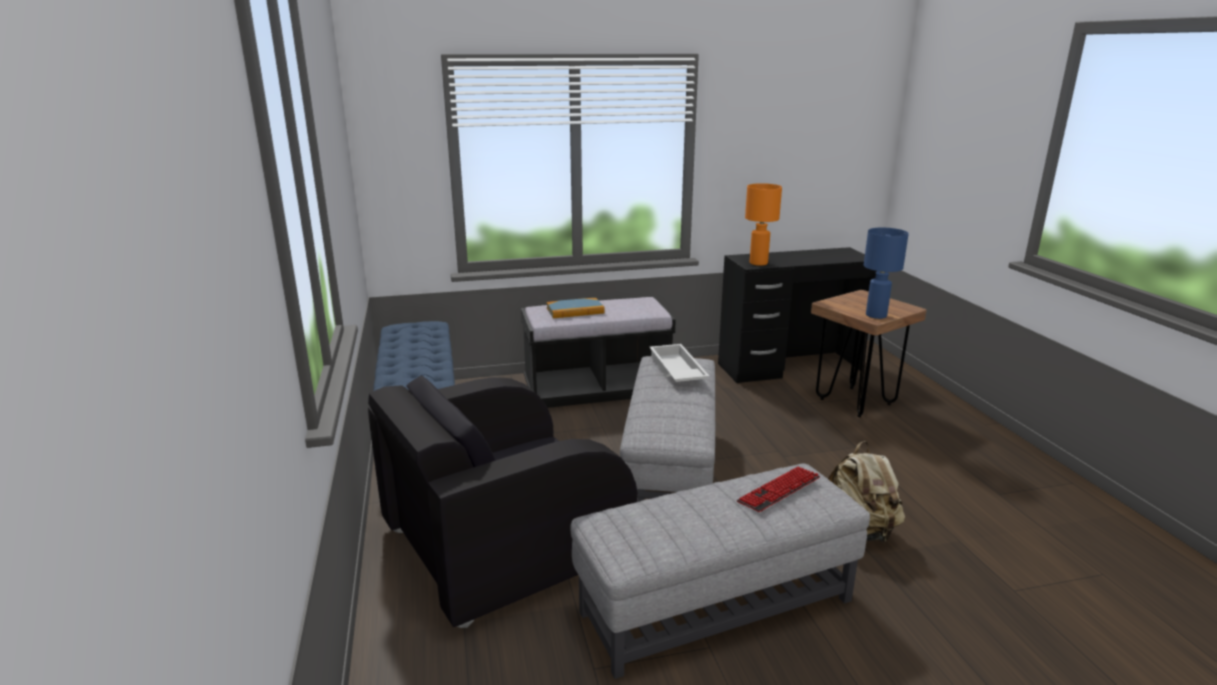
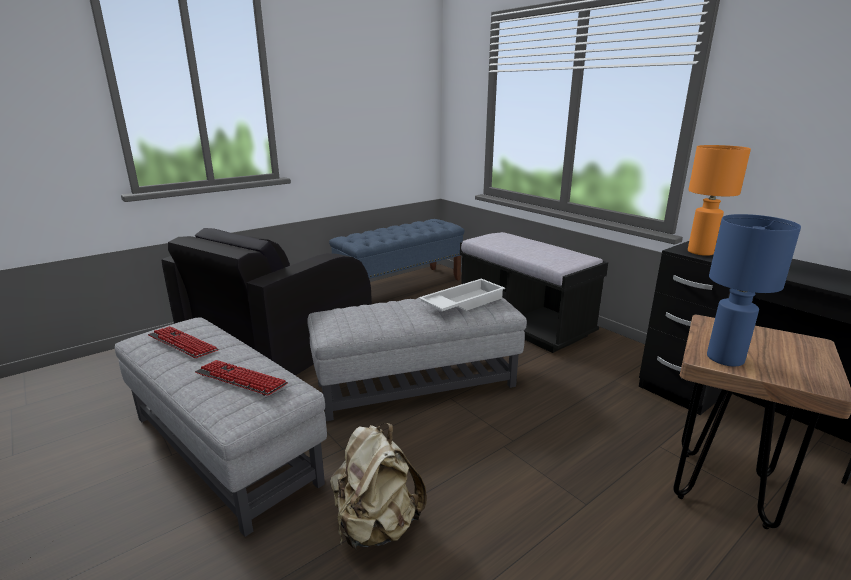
camera: 65 degrees right, 0 degrees up
(503, 543) = (279, 345): black armchair -> black armchair turned 90 degrees counterclockwise
(575, 311) = (511, 242): book -> none
(677, 521) = (183, 343): none -> keyboard

